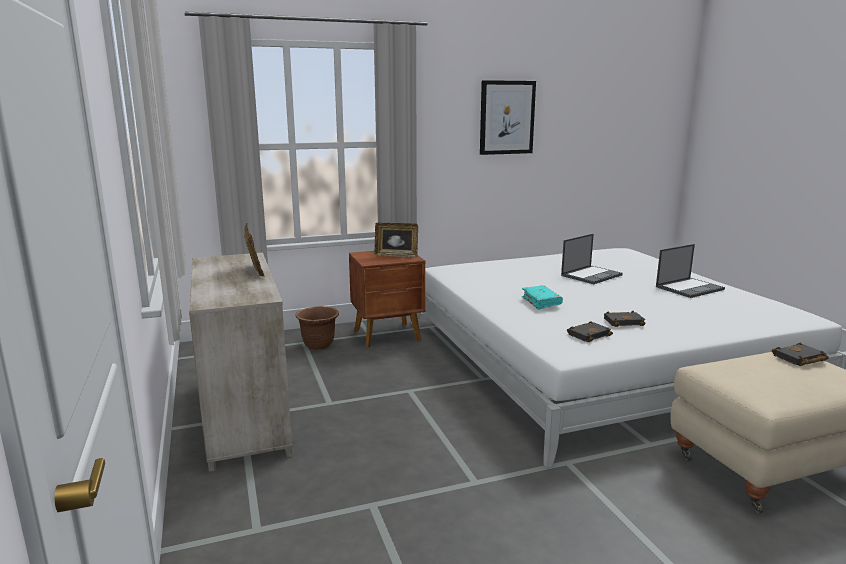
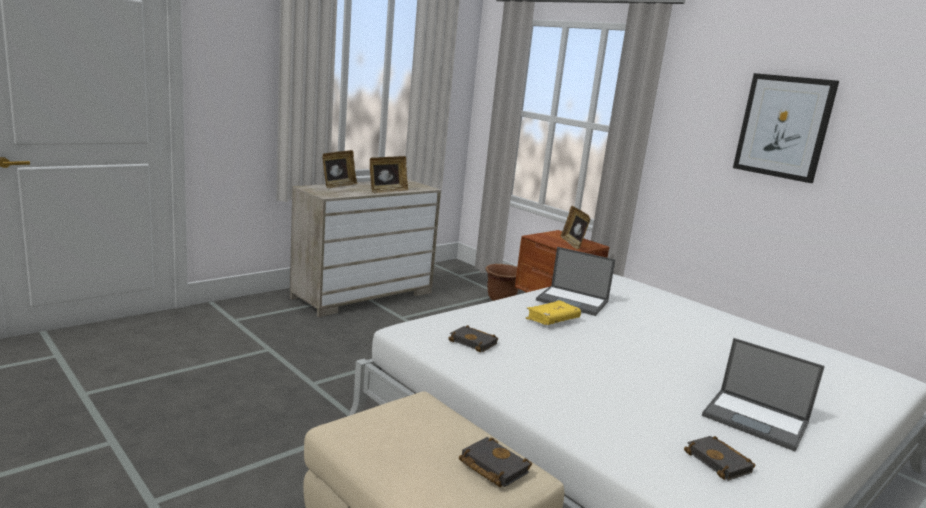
camera: 65 degrees right, 0 degrees up
(208, 288) = (338, 185): none -> picture frame
(541, 302) = (552, 320): turquoise book -> yellow book
(591, 275) = (703, 348): laptop -> laptop (573, 301)
(624, 321) = (536, 362): black book -> black book (720, 462)

